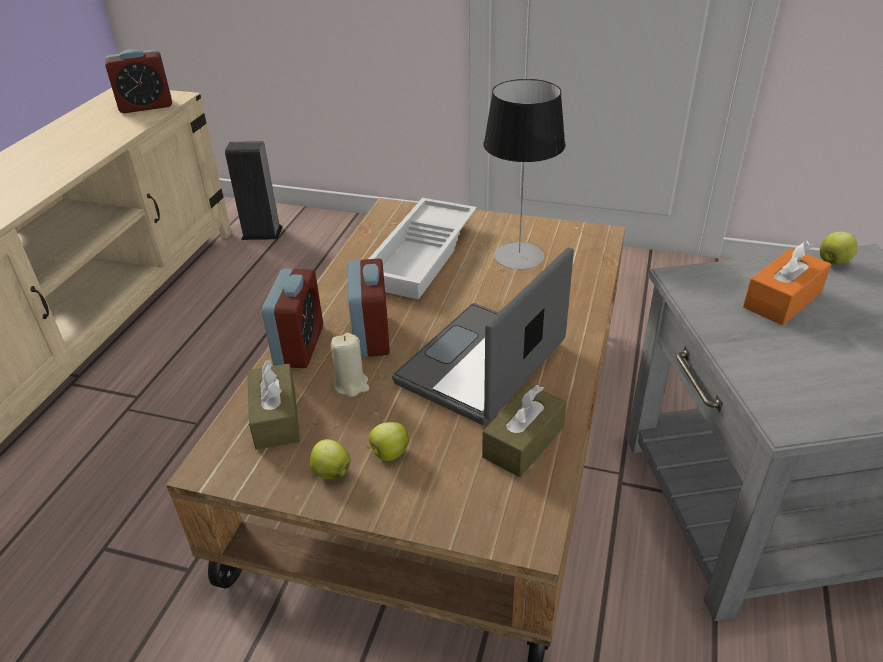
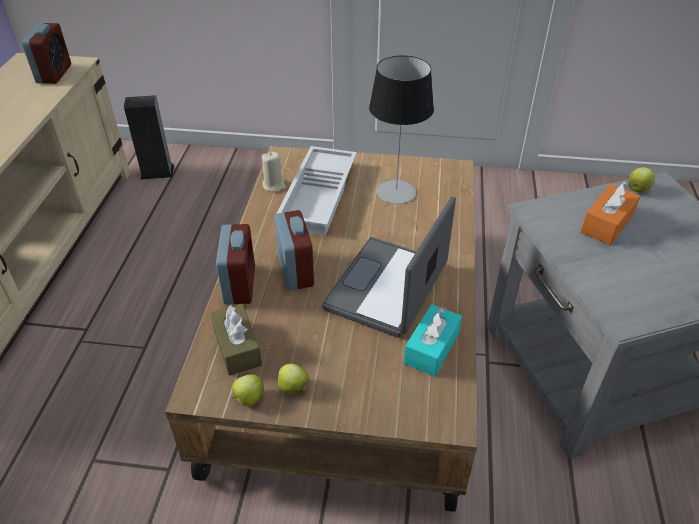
camera: 10 degrees left, 5 degrees up
(146, 106) = (54, 74): alarm clock -> alarm clock turned 60 degrees counterclockwise
(351, 384) = (290, 314): beige candle -> beige candle (274, 185)
(388, 454) = (333, 368): apple -> apple (248, 399)
(523, 442) = (431, 348): brown tissue box -> turquoise tissue box

